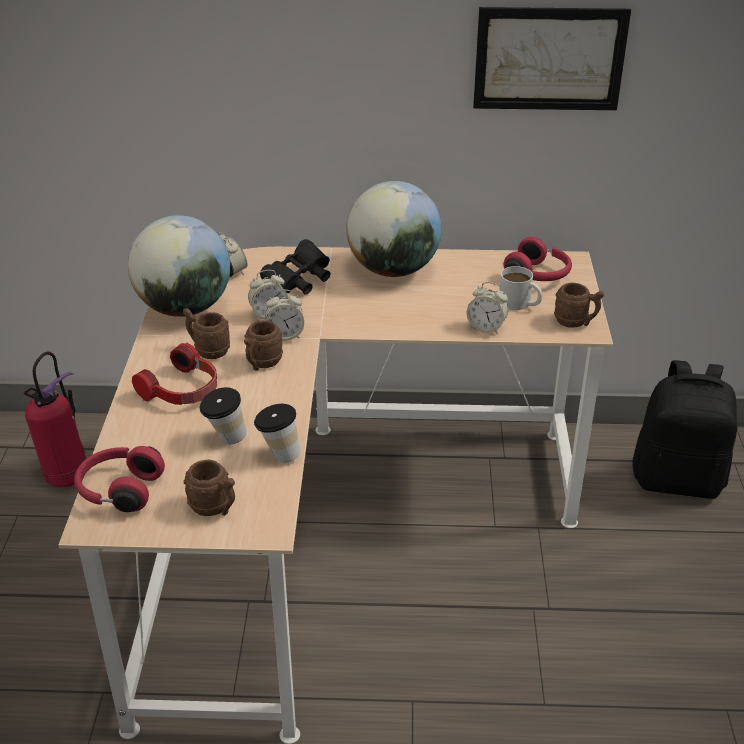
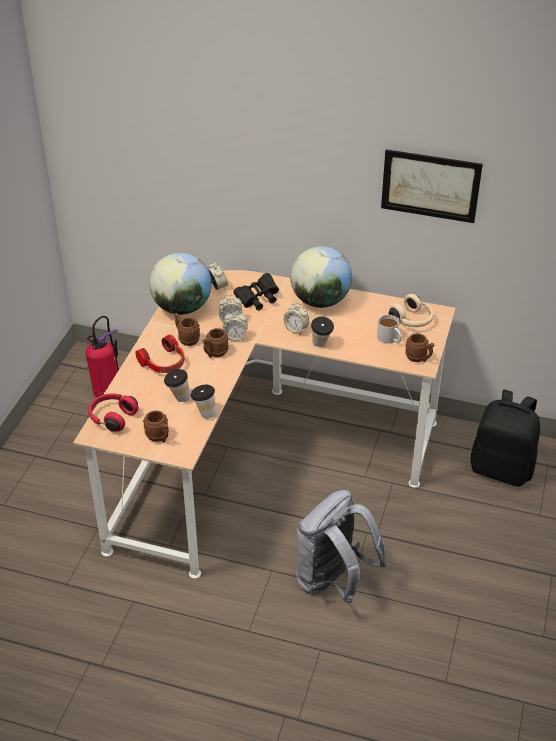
camera: 15 degrees right, 5 degrees up
(423, 327) = (321, 345): none -> cup
(486, 328) = (360, 352): alarm clock -> alarm clock (296, 329)
(515, 698) = (333, 582): none -> grey backpack
(538, 275) = (412, 320): red headphones -> beige headphones

